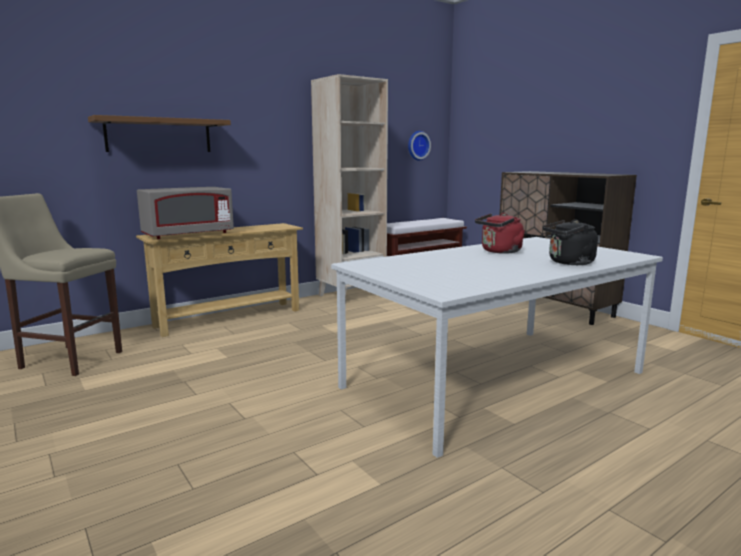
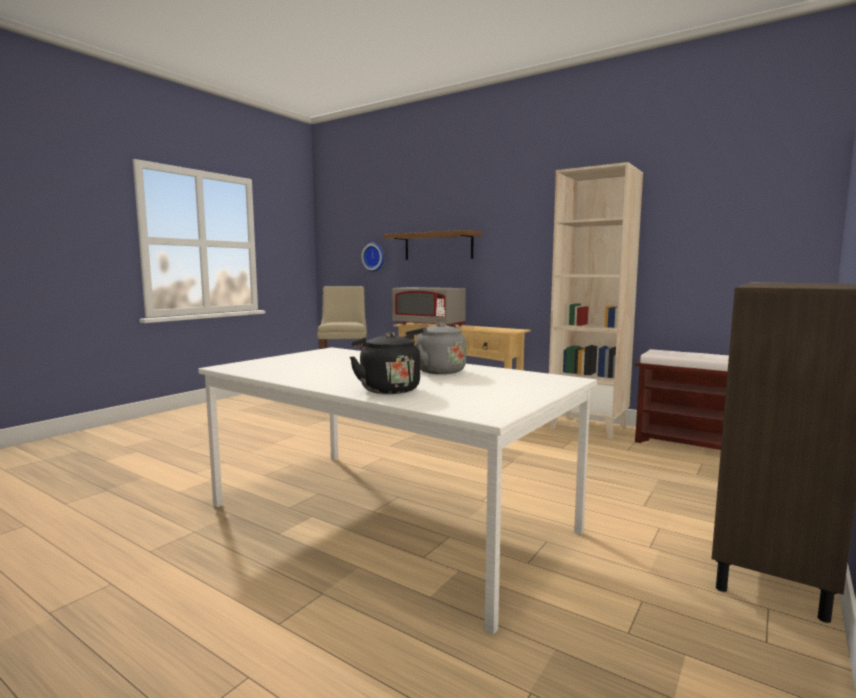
camera: 70 degrees right, 5 degrees down
(417, 145) = (755, 244): wall clock -> wall clock (374, 257)
(499, 251) = (437, 371): red kettle -> grey kettle

